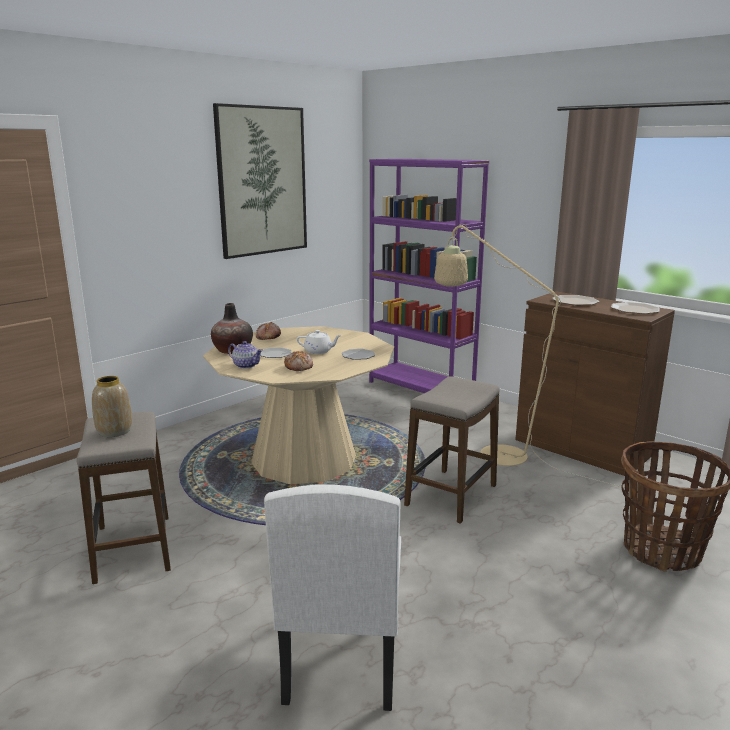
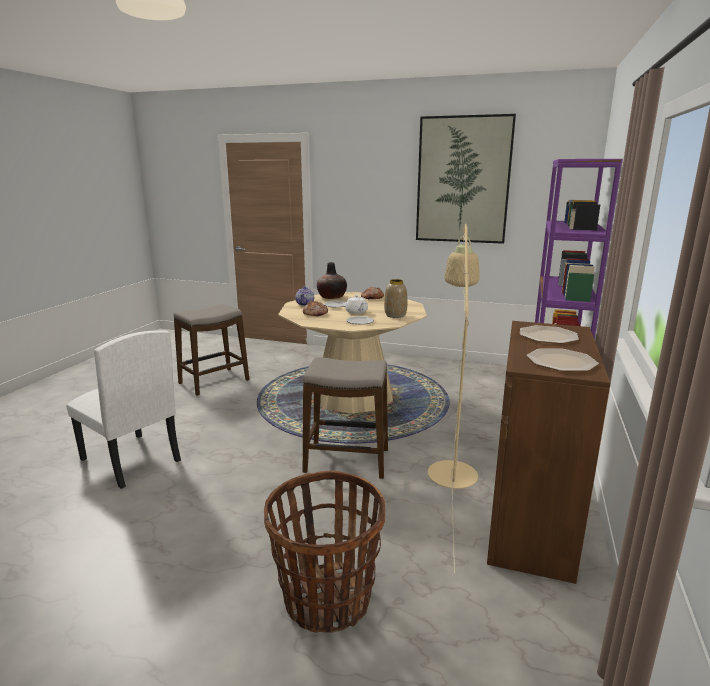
camera: 65 degrees right, 0 degrees up
(114, 431) = (207, 310): vase -> vase (395, 315)
(341, 656) = (130, 460): white chair -> white chair turned 120 degrees counterclockwise

